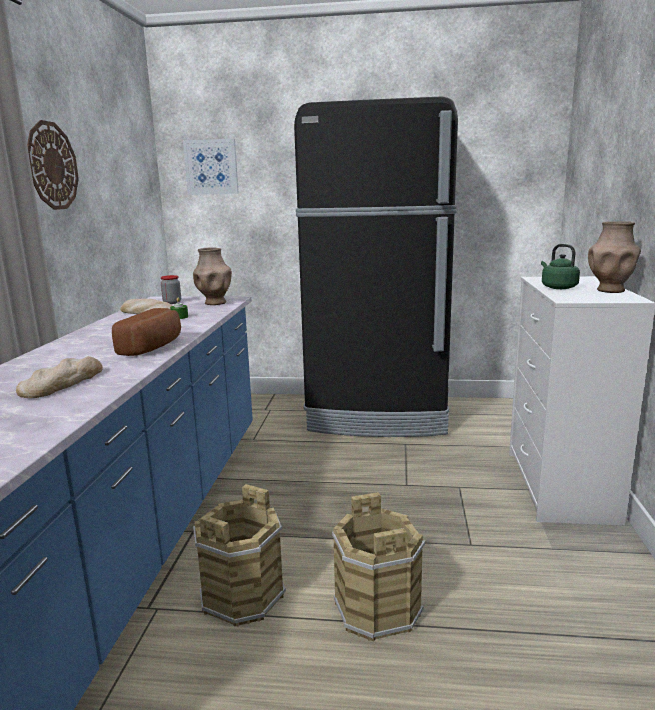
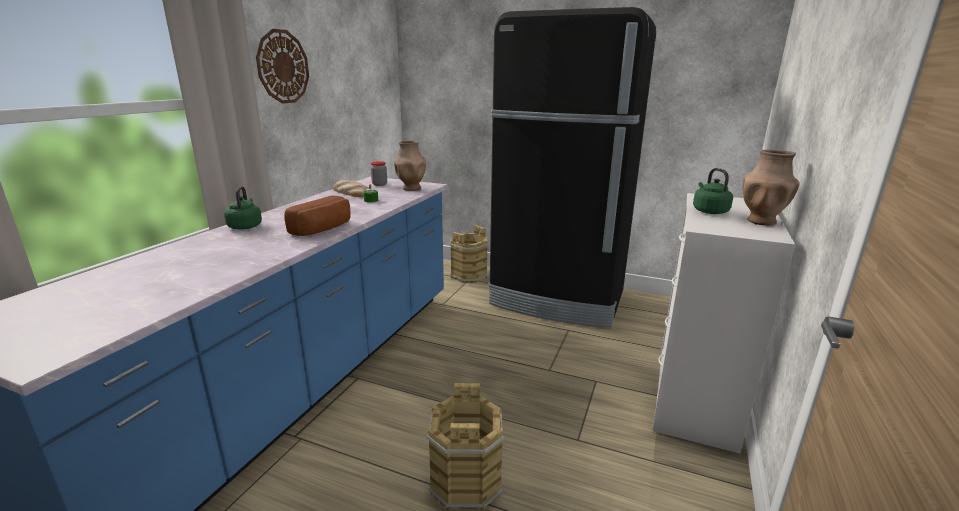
camera: 15 degrees right, 5 degrees up
(49, 354) = (245, 226): none -> green kettle
(63, 382) = (229, 255): bread -> none
(211, 167) = (440, 65): picture -> none
(243, 596) = (367, 443): brown bucket -> brown bucket (469, 275)

